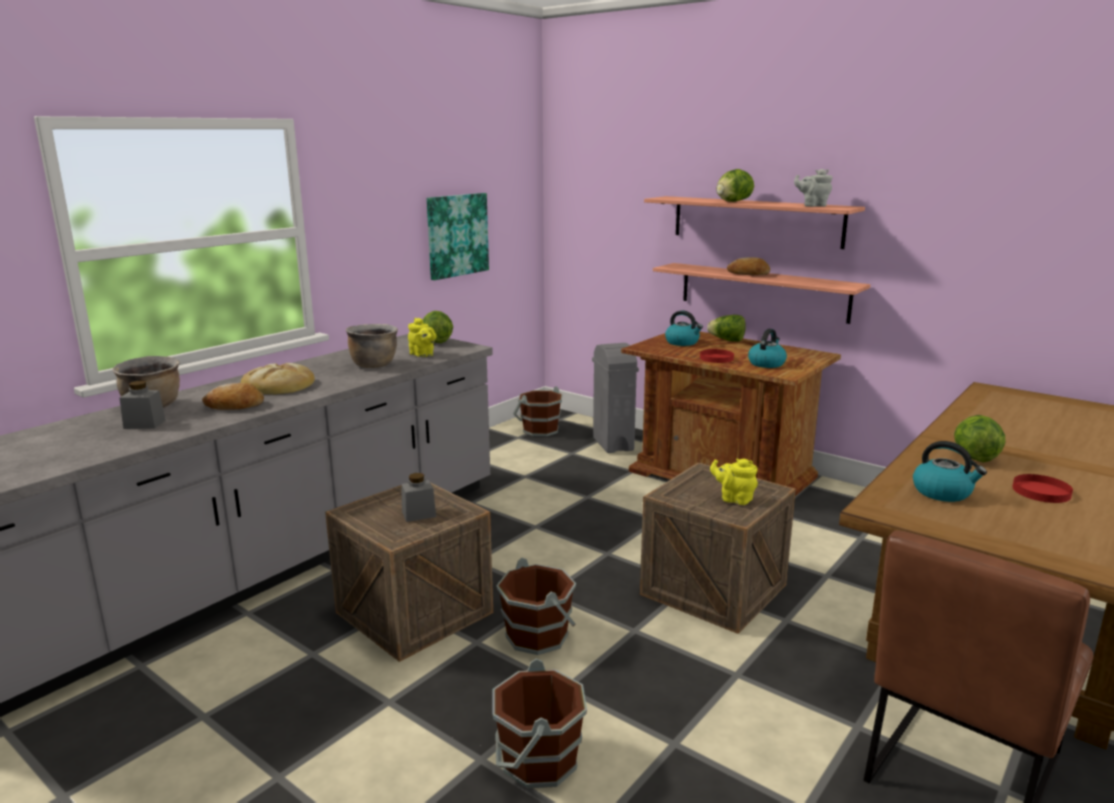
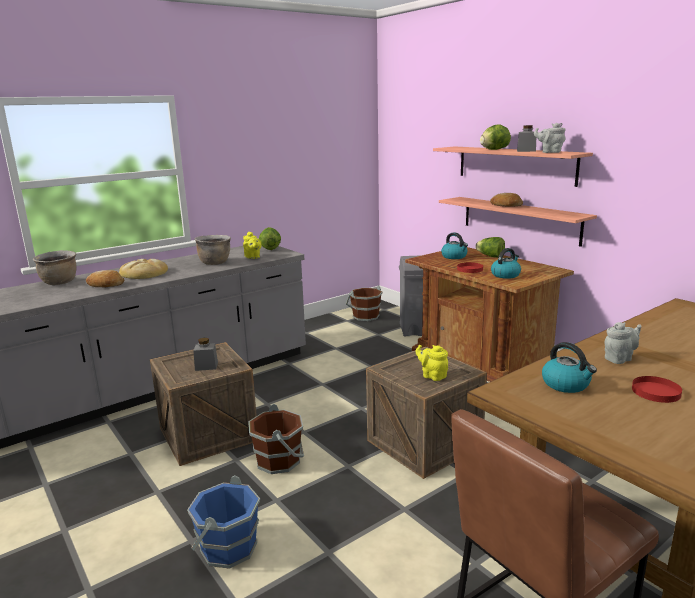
camera: 15 degrees right, 0 degrees up
(144, 424) = (44, 293): grey jar -> grey jar (526, 151)
(457, 235) = (304, 175): picture -> none
(537, 760) = (227, 548): brown bucket -> blue bucket
(974, 457) = (619, 359): lettuce -> grey teapot

